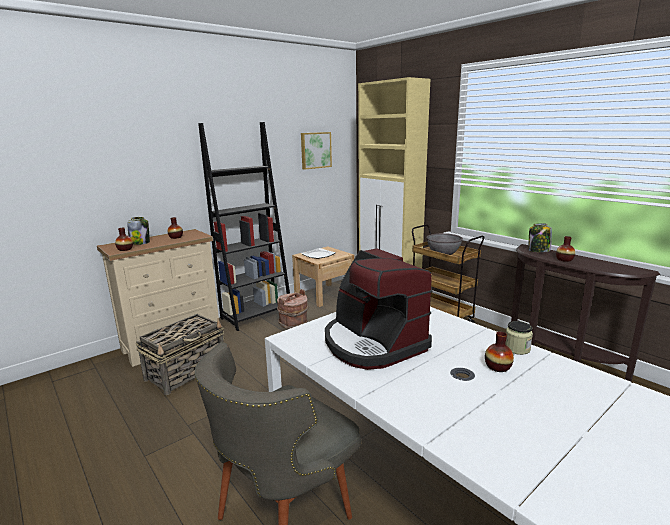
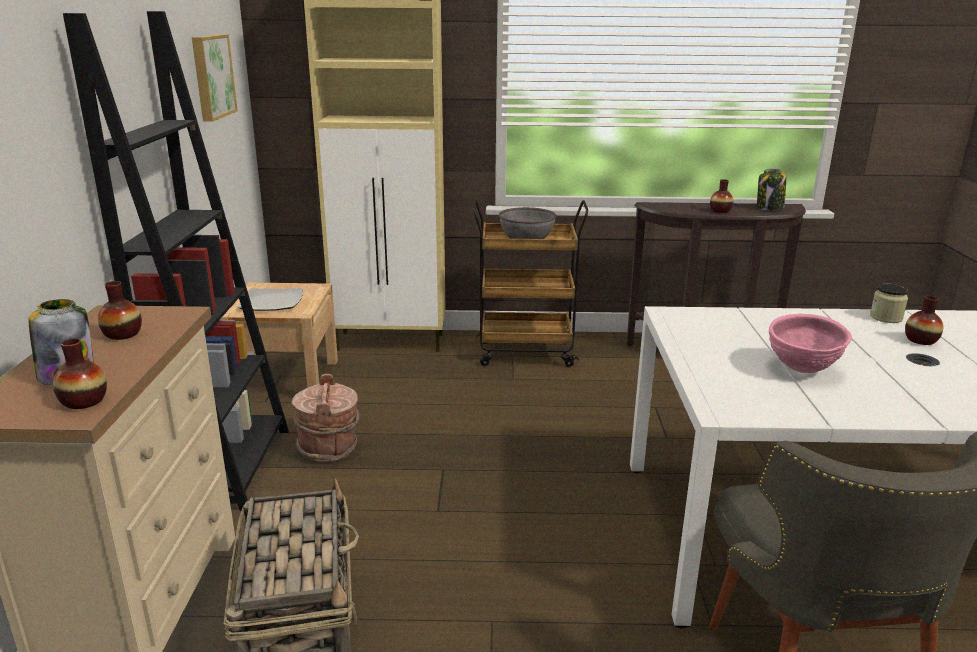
camera: 50 degrees left, 5 degrees up
(373, 343) = (801, 370): coffee machine -> pink bowl
(538, 250) = (674, 206): jar -> jar (769, 208)

